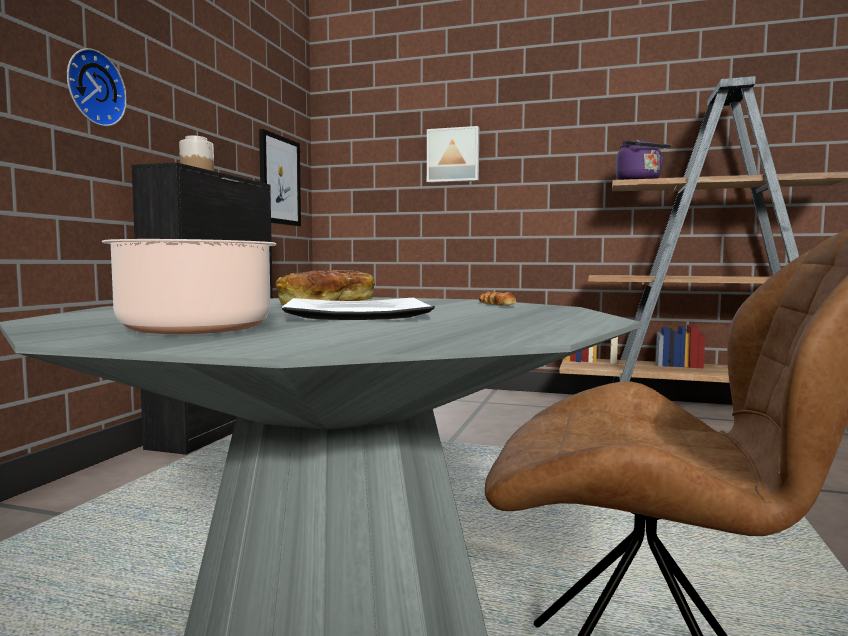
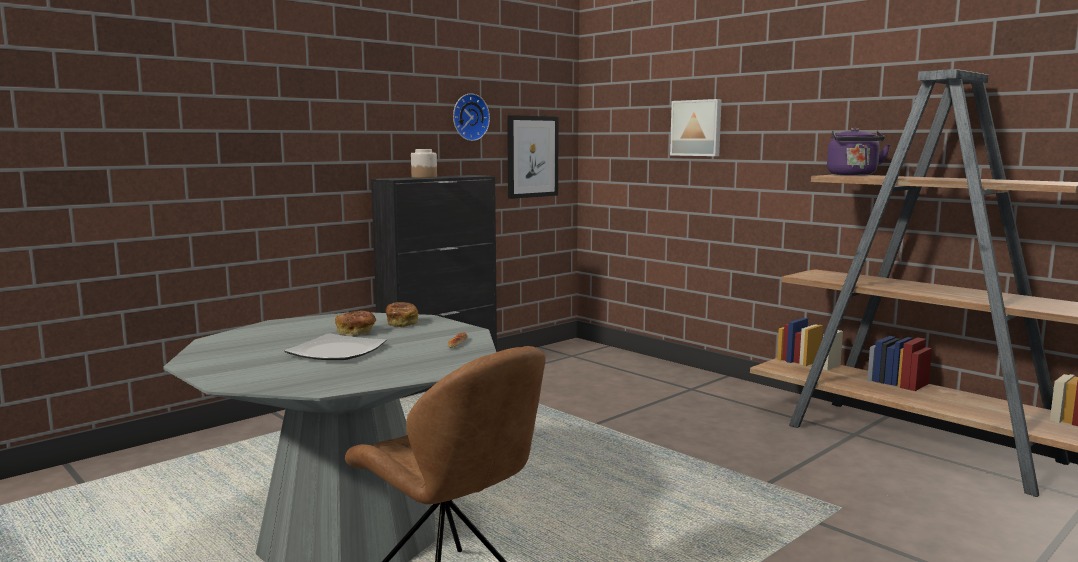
camera: 30 degrees right, 5 degrees up
(93, 88) = (342, 128): wall clock -> wall clock (469, 117)
(194, 327) = (241, 358): cooking pot -> none

